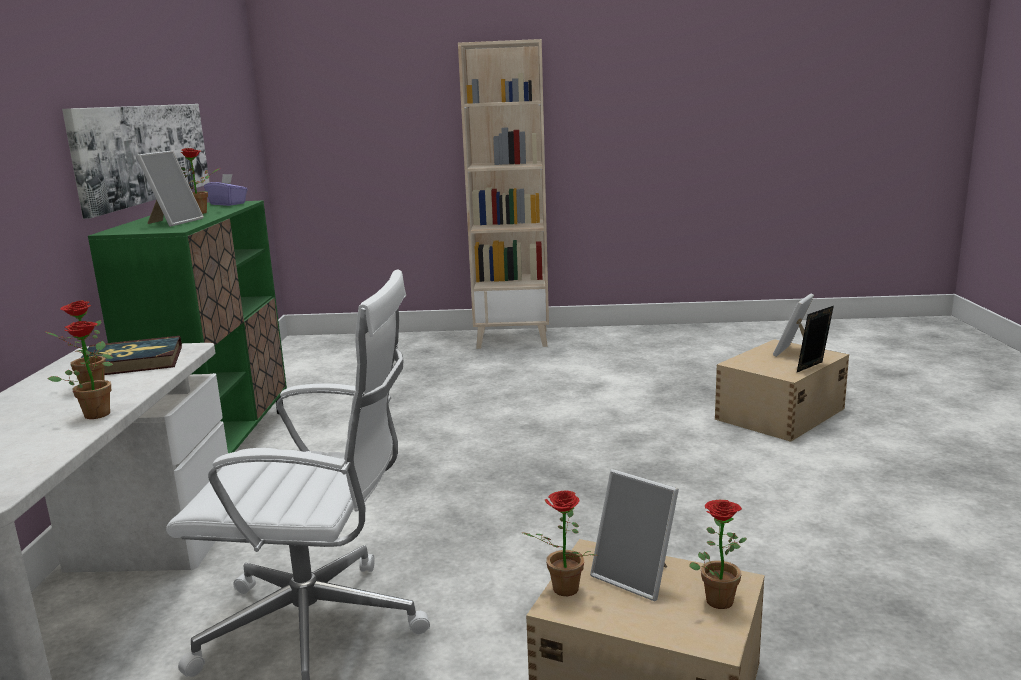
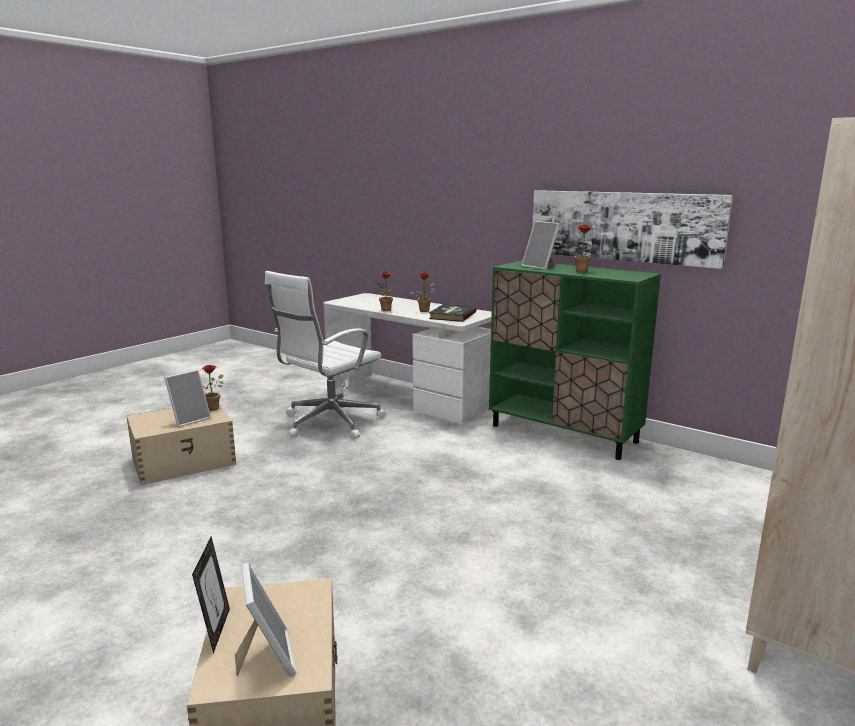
camera: 125 degrees right, 0 degrees up
(228, 204) = (626, 276): purple tissue box -> none
(636, 577) = (189, 419): picture frame -> picture frame turned 150 degrees clockwise
(717, 597) = (149, 426): potted plant -> none

